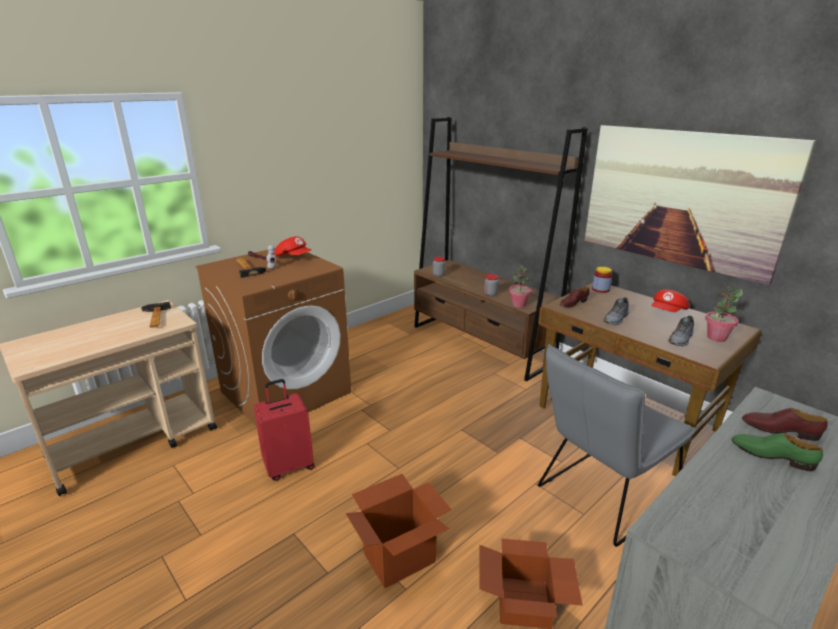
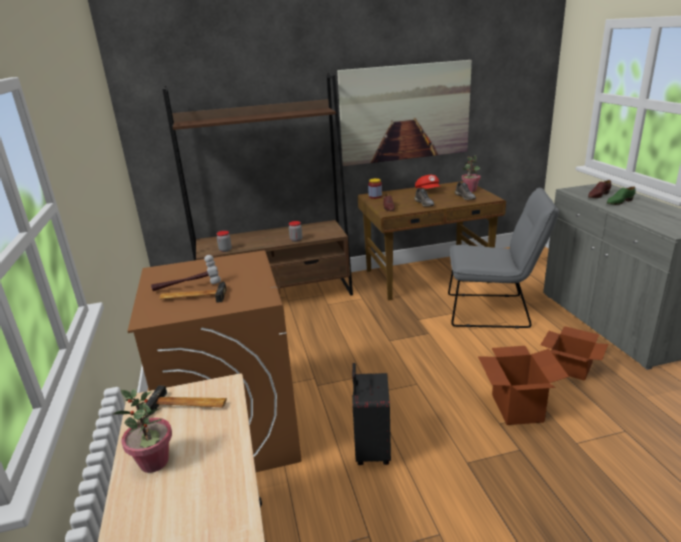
camera: 60 degrees left, 0 degrees up
(289, 466) = (371, 450): red suitcase -> black suitcase
(294, 258) = (197, 269): red cap -> none
(519, 305) = (329, 235): potted plant -> potted plant (154, 462)
(600, 496) = (494, 311): grey chair -> grey chair turned 75 degrees counterclockwise

